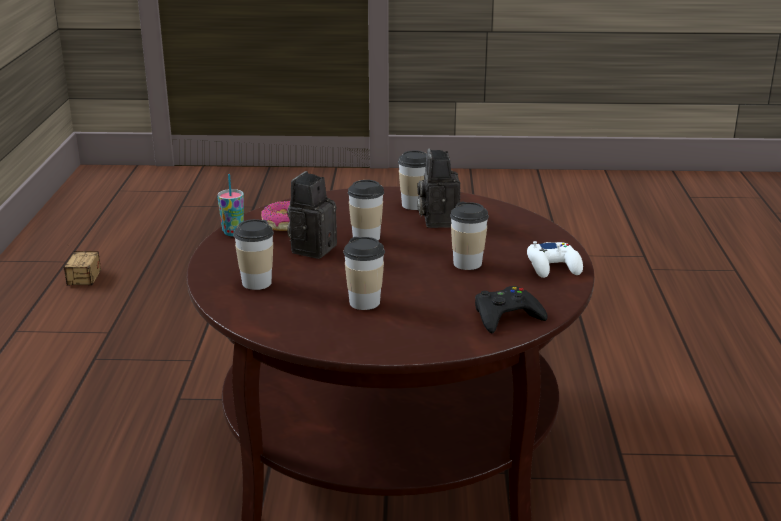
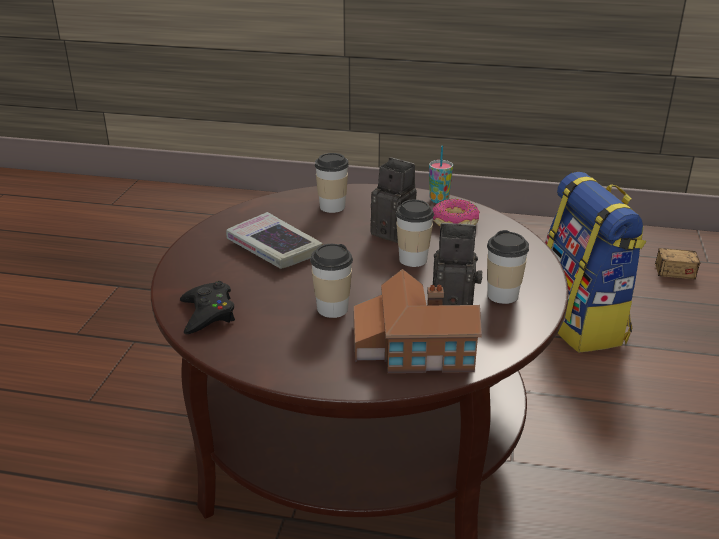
camera: 100 degrees right, 5 degrees up
(176, 328) = (581, 322): none -> backpack
(364, 302) = (274, 248): cup -> book
(506, 232) = (411, 348): none -> toy house
(553, 266) = (303, 364): white game controller -> none

